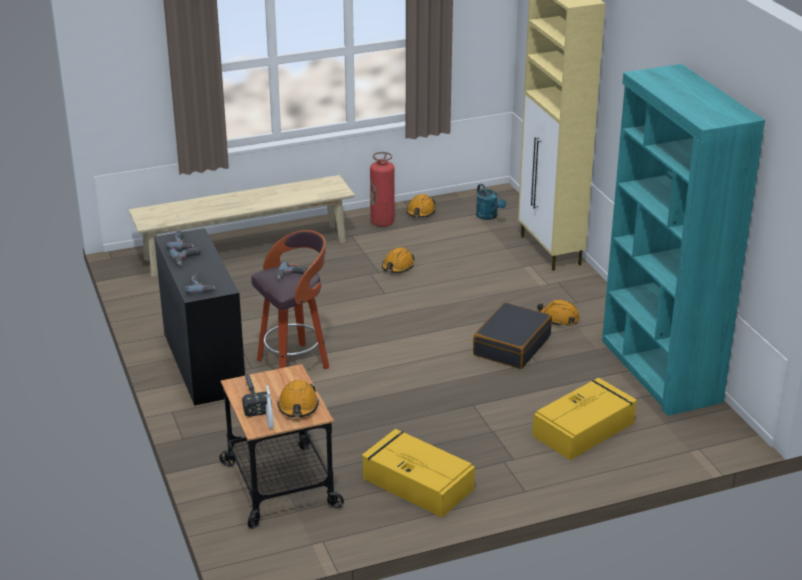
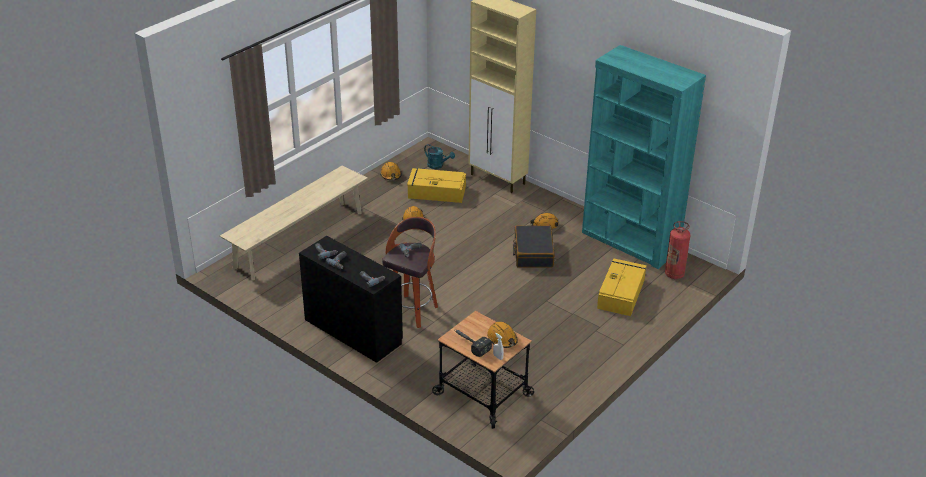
camera: 30 degrees left, 5 degrees up
(382, 222) = (372, 190): fire extinguisher -> fire extinguisher (674, 274)
(416, 483) = (560, 362): yellow storage box -> yellow storage box (436, 192)

